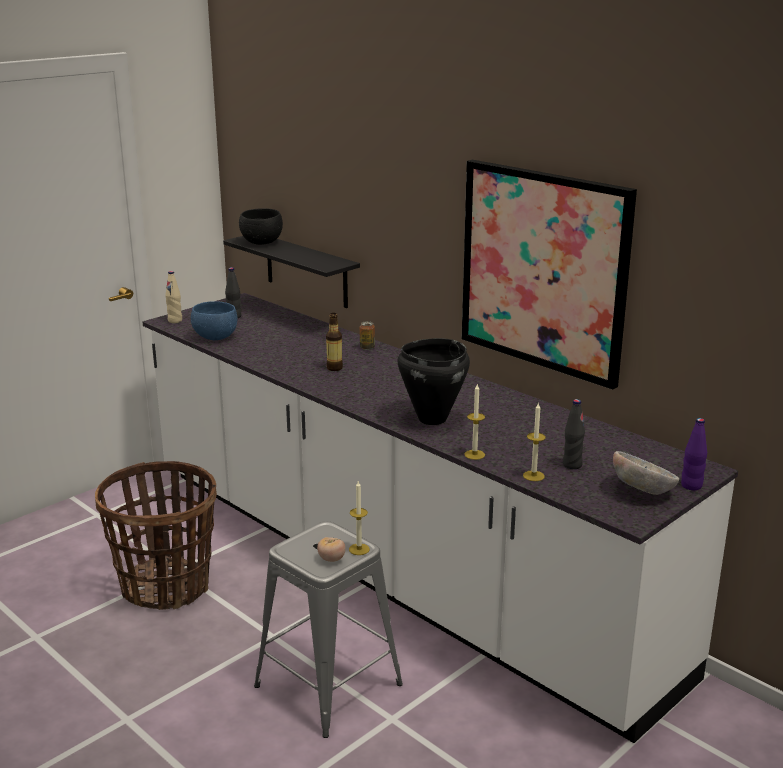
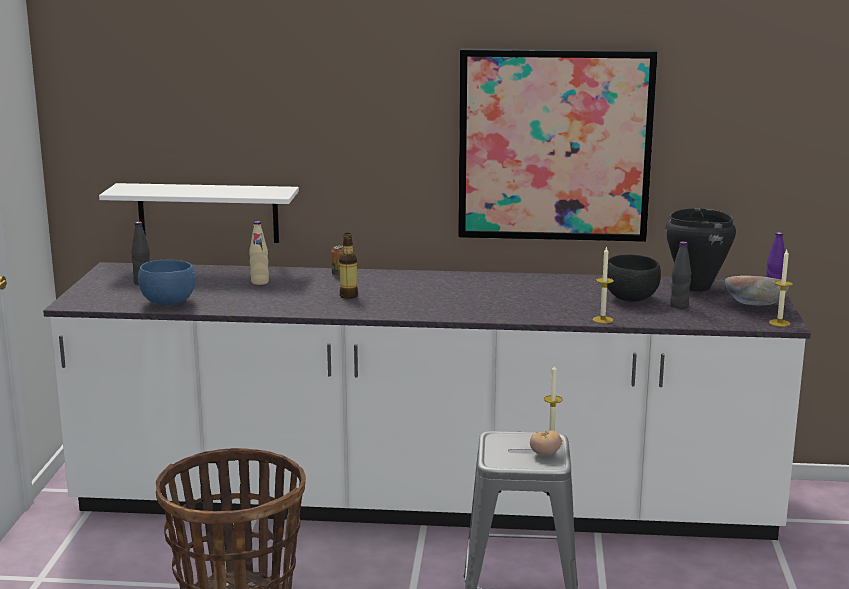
camera: 40 degrees left, 5 degrees down
(175, 321) = (84, 301): beige bottle -> beige bottle (259, 282)
(261, 243) = (150, 189): black bowl -> black bowl (630, 299)
(306, 270) = (208, 213): black shelf -> white shelf
(431, 419) = (516, 307): black cooking pot -> black cooking pot (695, 287)
(533, 476) = (671, 319): candle -> candle (779, 323)

